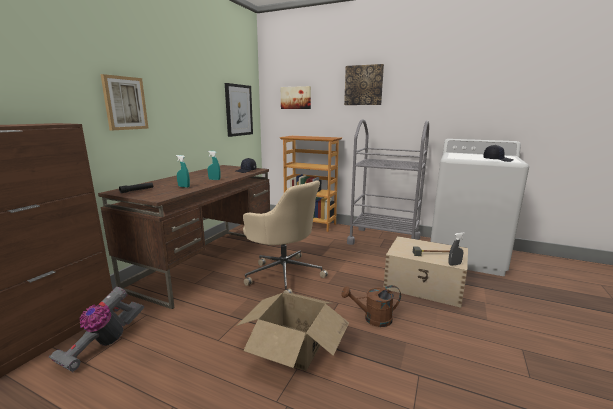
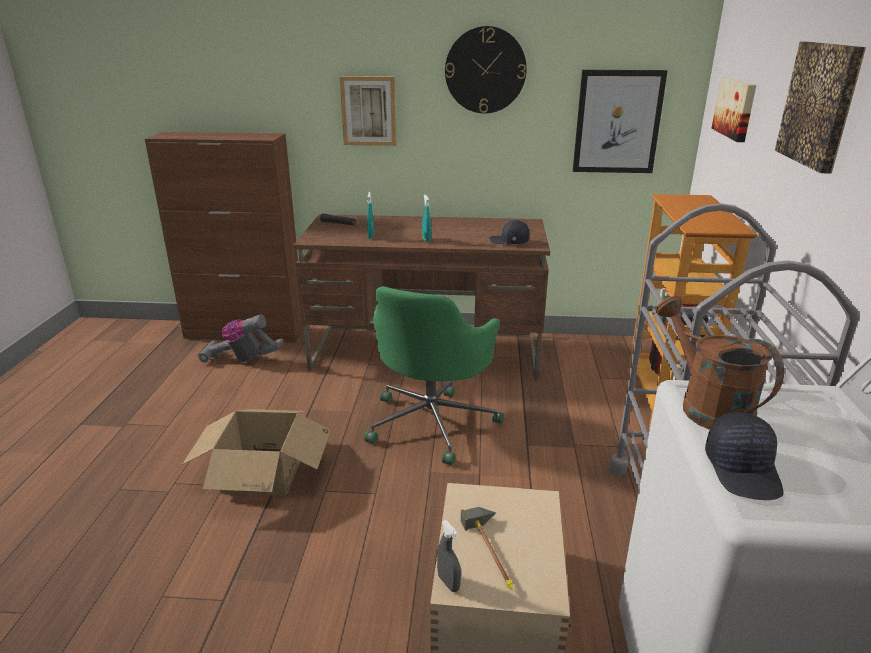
camera: 70 degrees right, 10 degrees up
(187, 79) = (485, 70): none -> wall clock
(284, 274) = (432, 422): beige office chair -> green office chair
(373, 319) = (343, 538): brown watering can -> brown watering can (706, 406)

